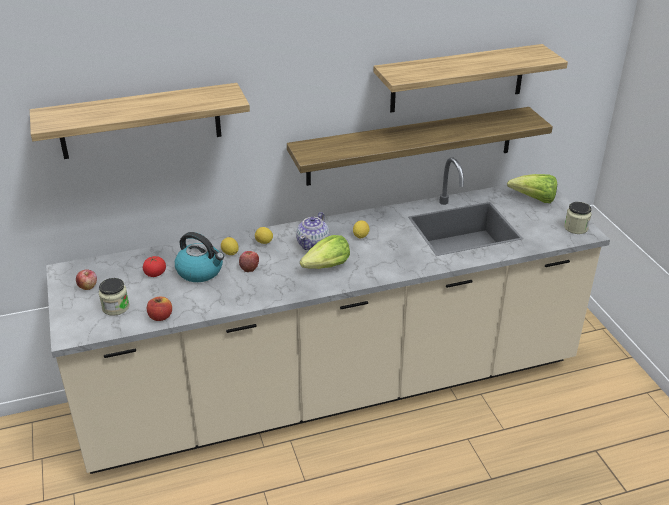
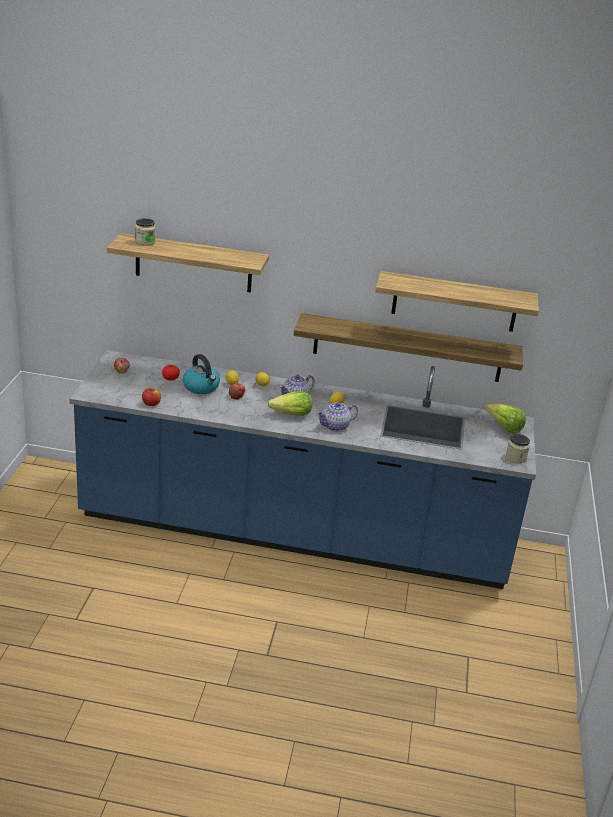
camera: 25 degrees right, 5 degrees down
(115, 307) = (128, 388): jar -> jar (145, 242)
(334, 390) = (294, 534): beige counter -> blue counter
(384, 262) = (336, 426): none -> teapot

